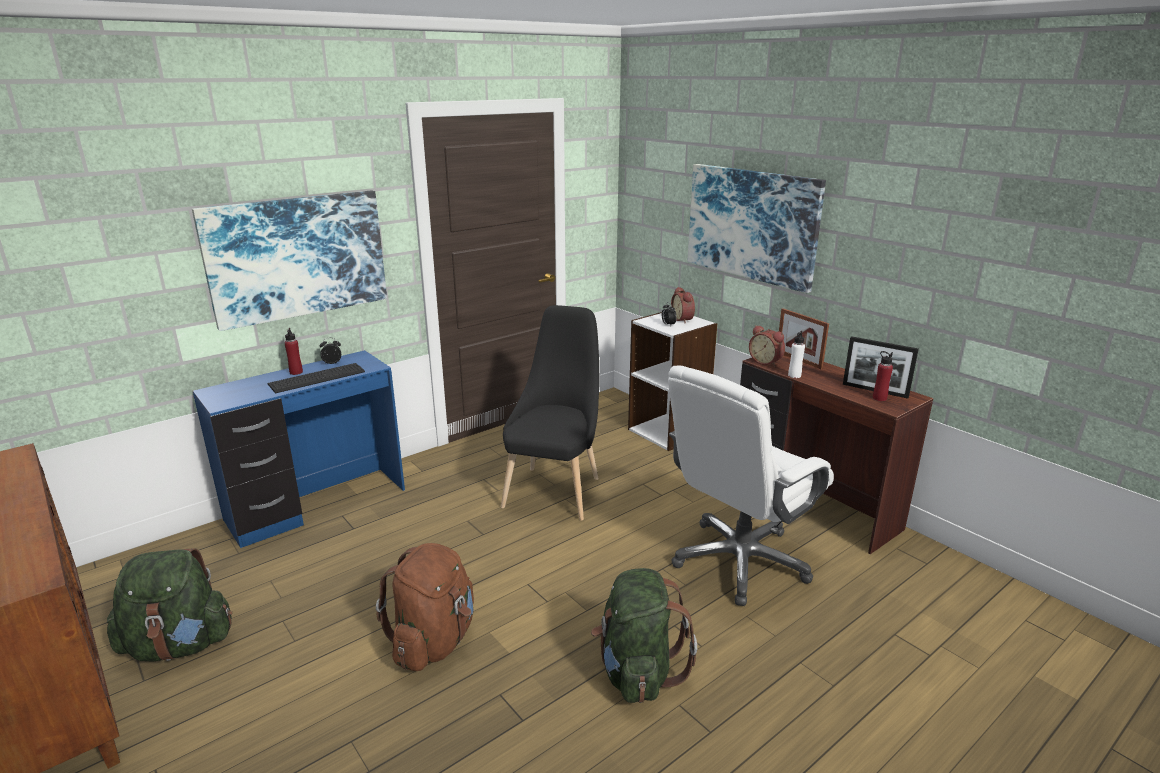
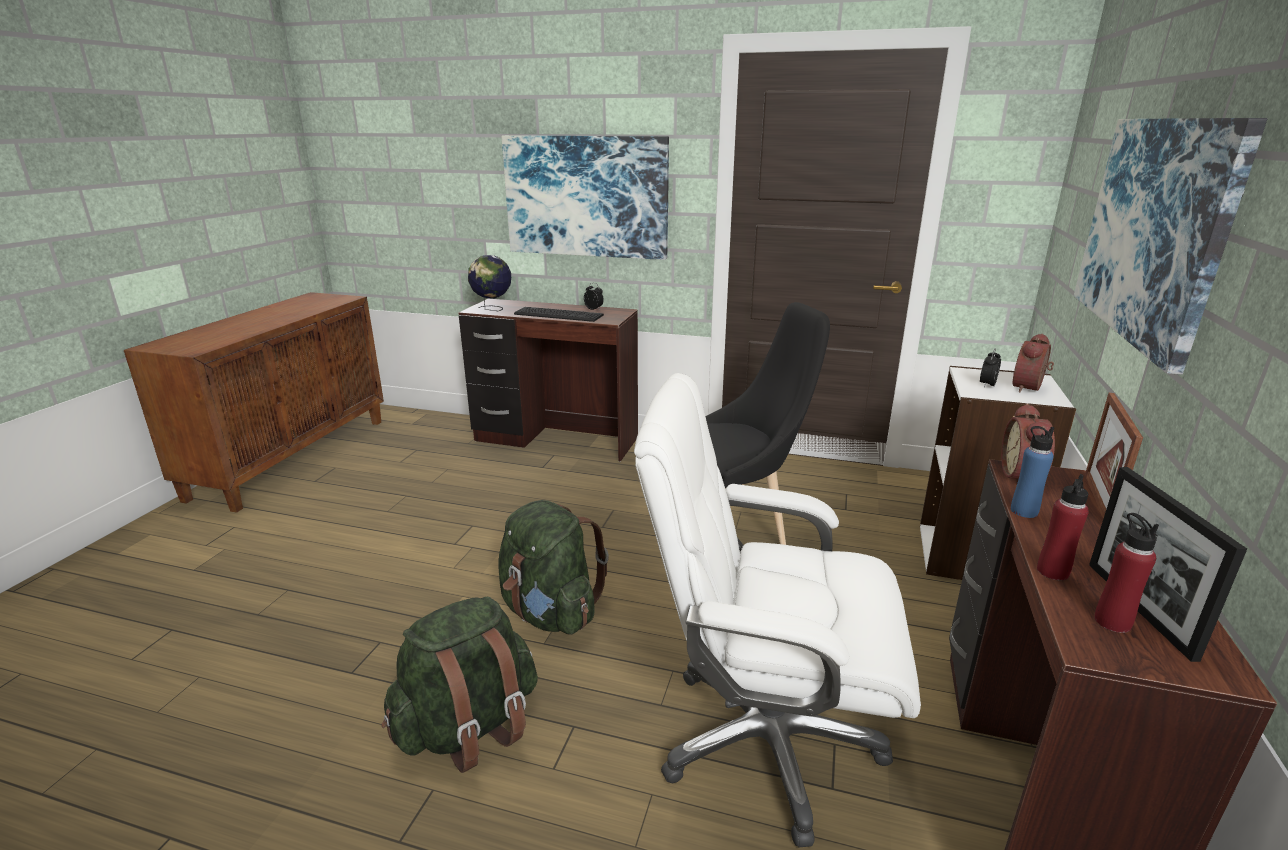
camera: 55 degrees right, 0 degrees up
(179, 645) = (355, 474): green backpack -> green backpack (550, 612)
(238, 397) = (492, 309): none -> globe
(296, 372) = (559, 307): red bottle -> red bottle (1052, 572)
(318, 505) = (555, 440): blue desk -> brown desk
(434, 641) = (428, 572): brown backpack -> none
(794, 375) = (1023, 511): white bottle -> blue bottle

